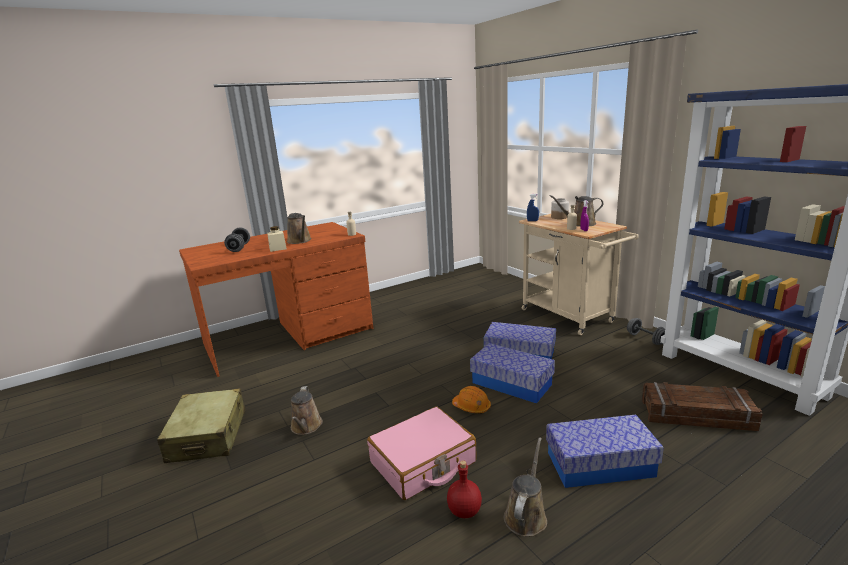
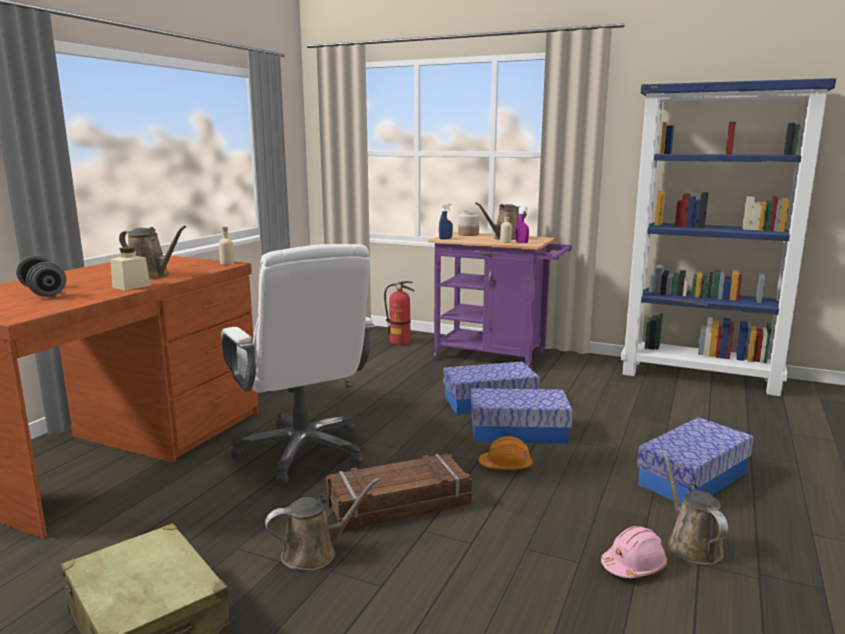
camera: 35 degrees left, 5 degrees down
(306, 427) = (314, 553): brown watering can -> brown watering can turned 75 degrees counterclockwise
(368, 361) = (303, 451): none -> white office chair
(423, 463) = (528, 537): pink suitcase -> none
(465, 511) = (634, 565): red bottle -> pink hard hat
(514, 292) = (400, 342): none -> fire extinguisher
(571, 317) = (497, 357): beige cart -> purple cart
(646, 339) = (592, 364): grey dumbbell -> none
(696, 415) = (711, 416): crate -> crate (399, 504)

